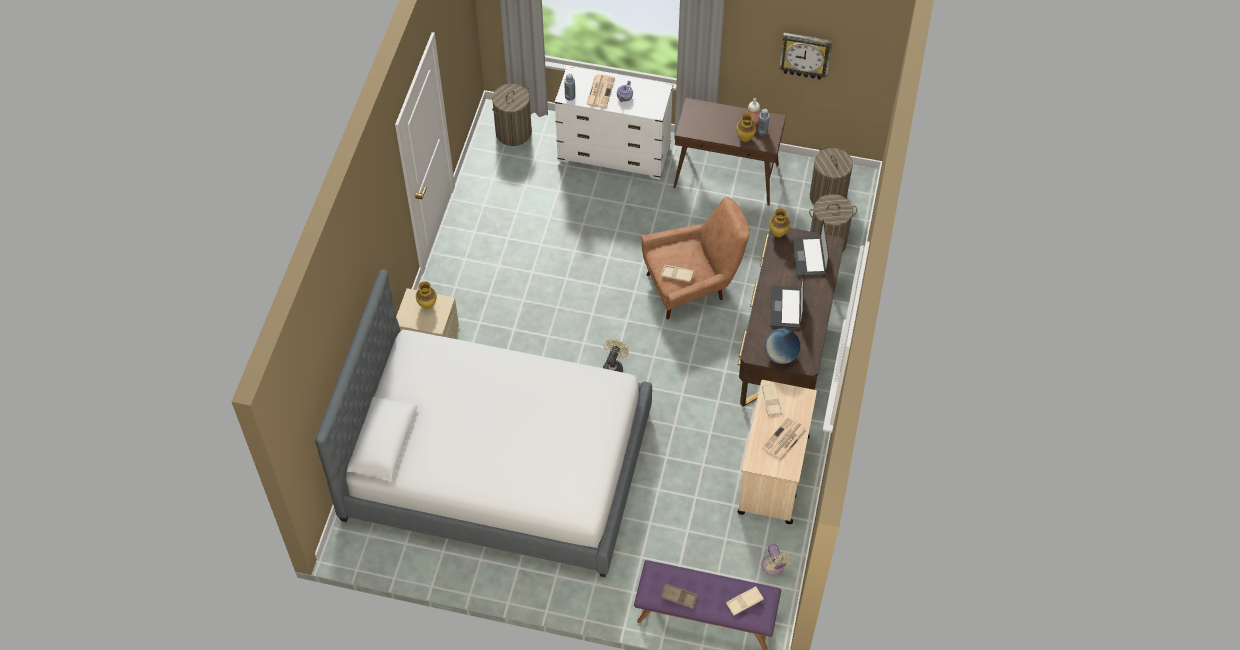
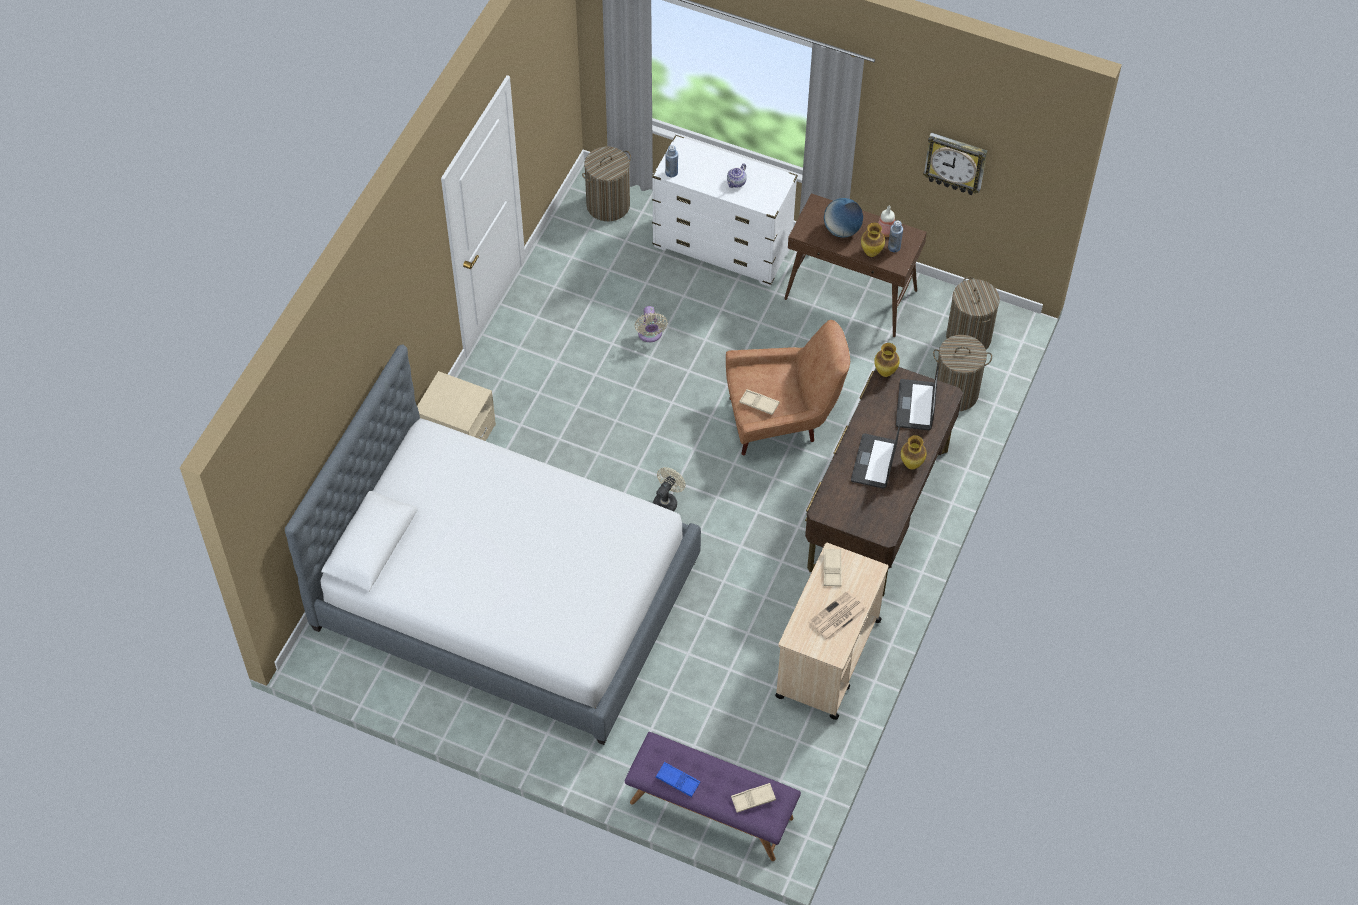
camera: 10 degrees right, 0 degrees up
(427, 306) = (457, 395): vase -> vase (911, 465)
(600, 91) = (709, 171): newspaper -> none
(679, 597) = (677, 781): brown tray -> blue tray
(773, 567) = (804, 767): beige fan -> beige fan (650, 335)
(781, 355) = (855, 517): globe -> globe (842, 230)

